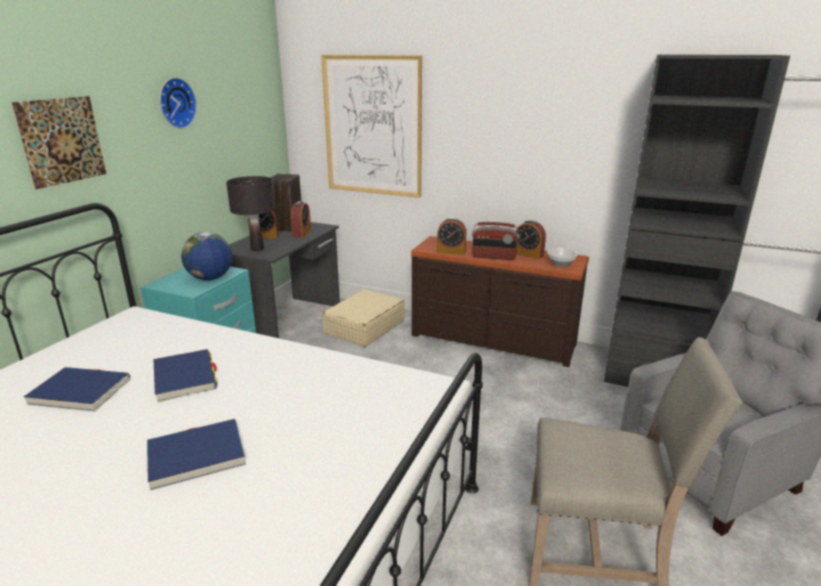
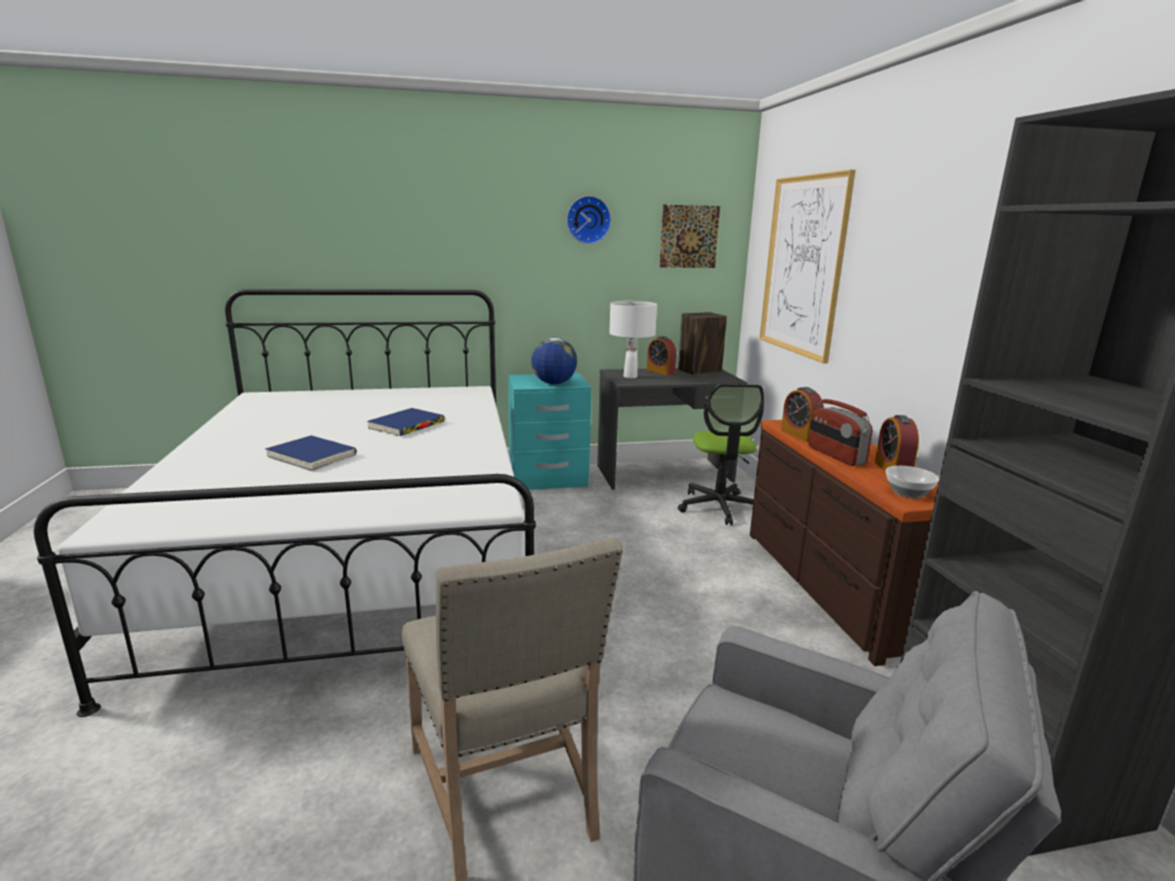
camera: 55 degrees right, 5 degrees down
(62, 141) = (466, 237): picture -> picture (689, 236)
(80, 392) = (362, 410): blue book -> none
(257, 249) = (630, 376): black table lamp -> white table lamp
(301, 233) = (696, 378): alarm clock -> none
(364, 327) = (719, 507): beige suitcase -> office chair

